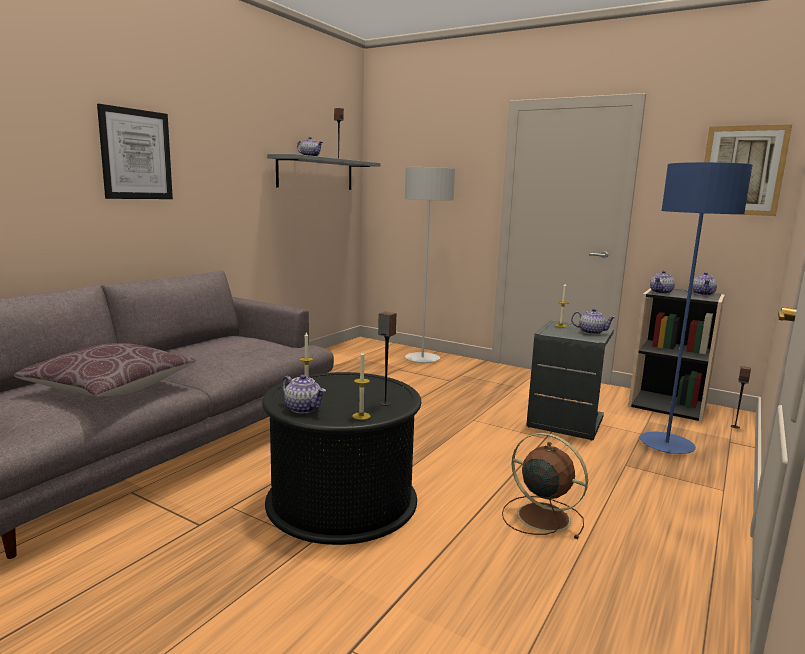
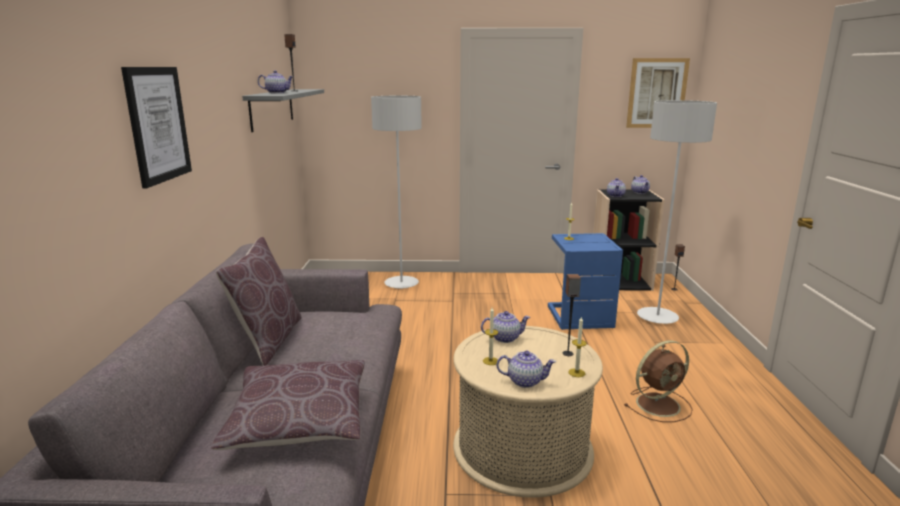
camera: 30 degrees left, 5 degrees up
(188, 345) = (268, 340): none -> brown pillow
(342, 500) = (522, 448): black coffee table -> beige coffee table
(541, 516) = (659, 404): brown fan -> brown fan turned 150 degrees clockwise
(567, 422) = (580, 317): grey side table -> blue side table
(591, 332) = (599, 241): teapot -> teapot (505, 338)
(666, 445) = (657, 317): blue floor lamp -> grey floor lamp

